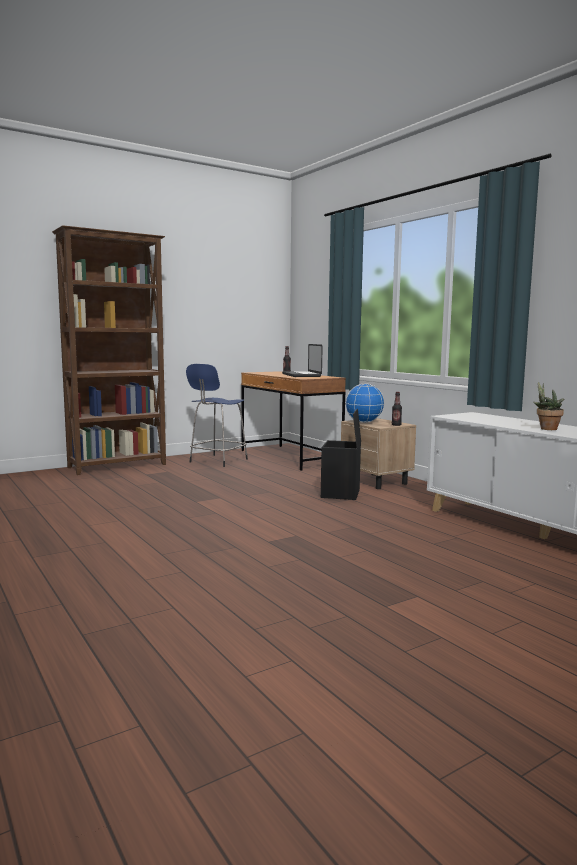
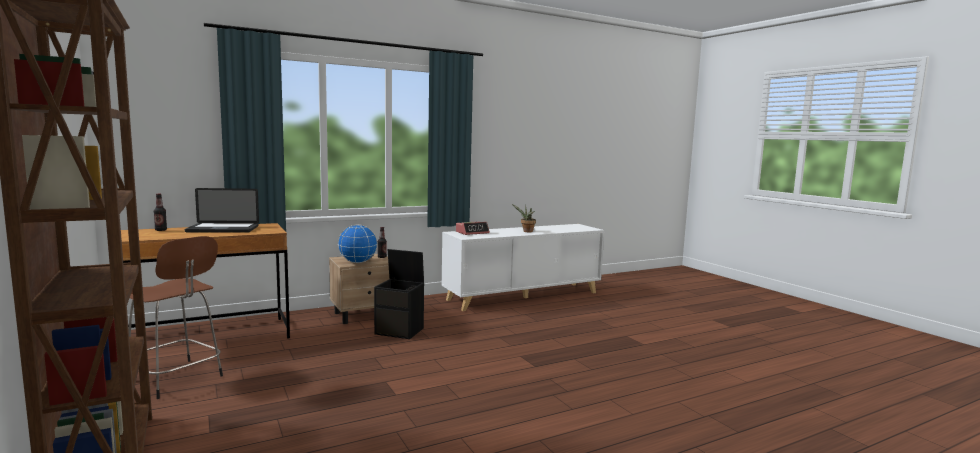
camera: 85 degrees left, 0 degrees up
(217, 461) = (176, 379): blue stool -> brown stool
(486, 417) = (472, 232): none -> alarm clock

